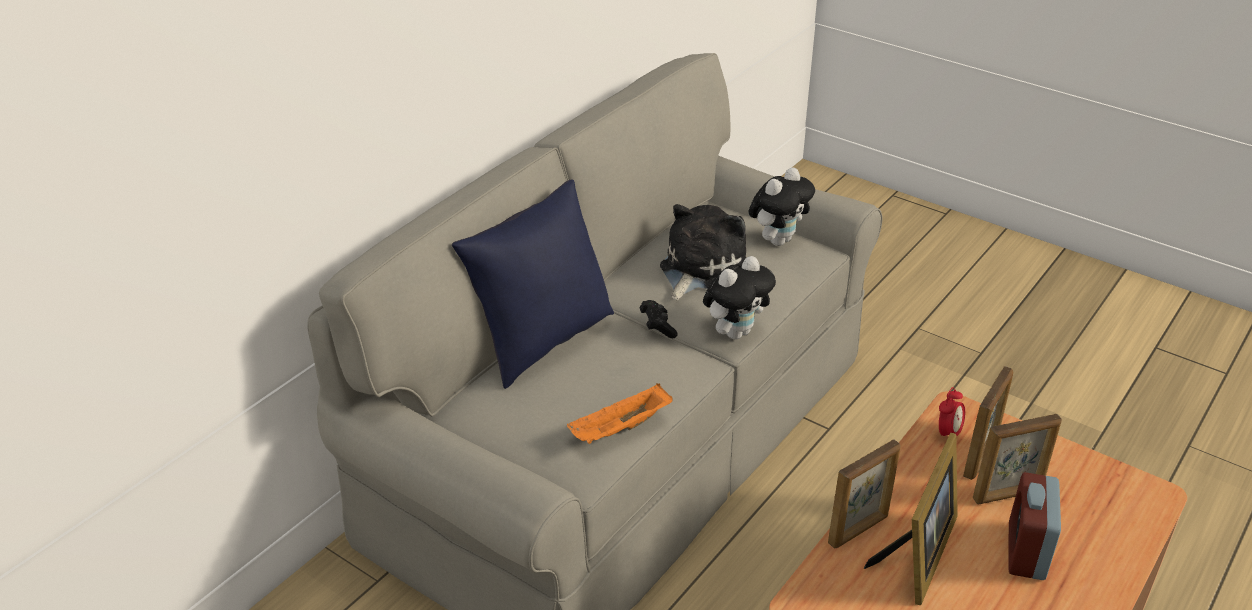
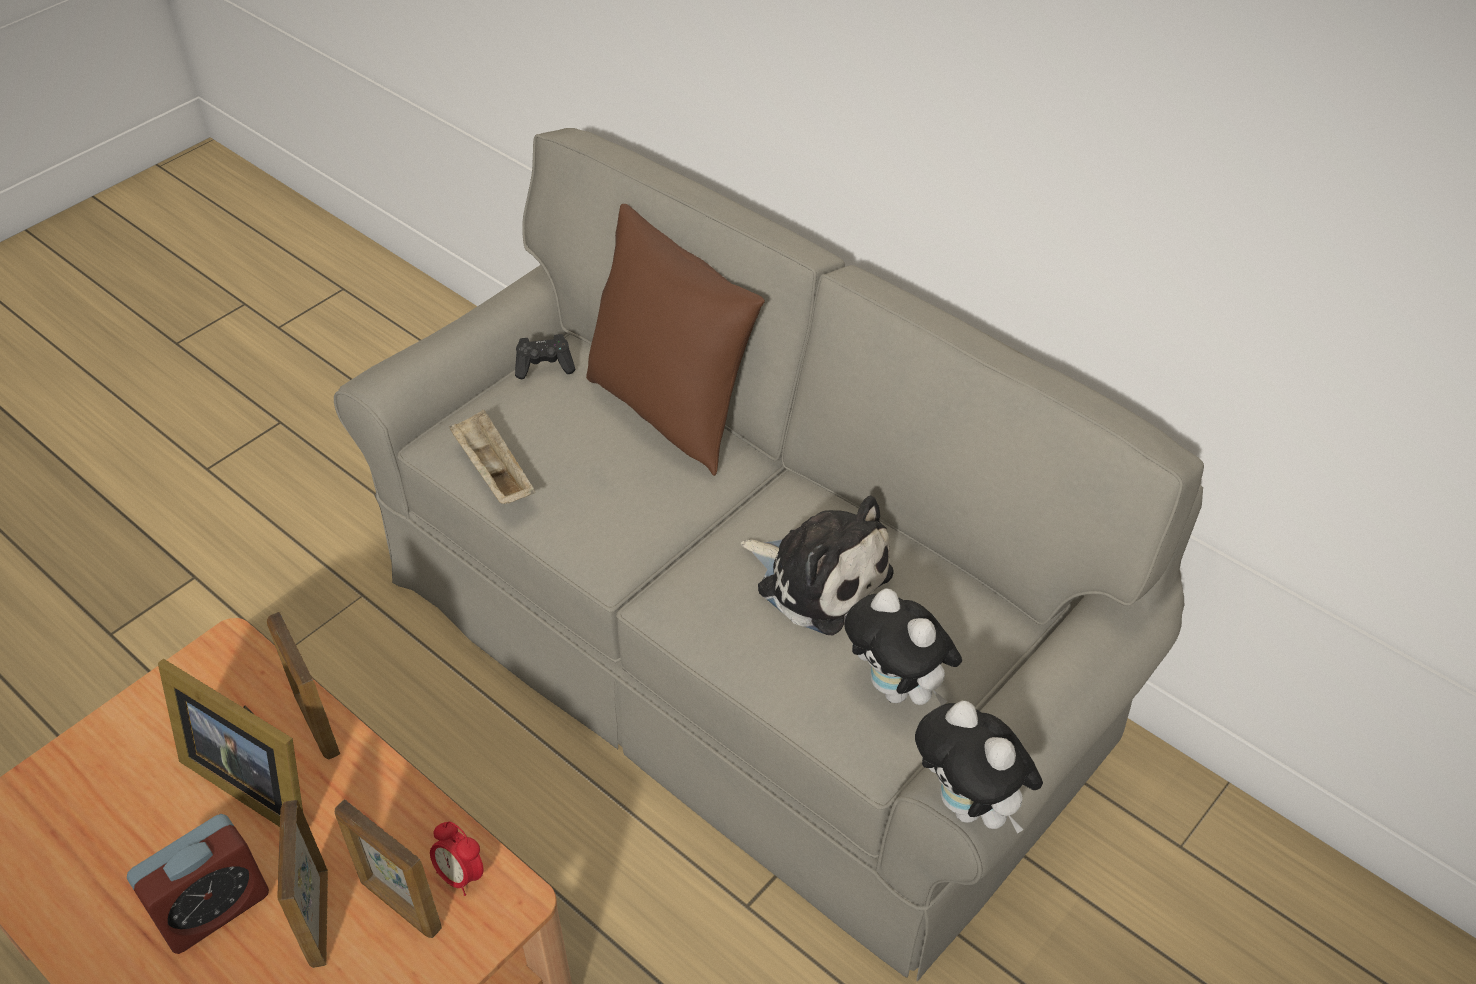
camera: 95 degrees right, 10 degrees up
(541, 341) = (671, 410): blue pillow -> brown pillow
(620, 429) = (493, 473): orange tray -> beige tray
(657, 326) = (693, 526): black game controller -> black game controller (545, 366)
(736, 332) = (676, 613): plush toy -> plush toy (970, 807)
(1026, 551) = (213, 909): alarm clock -> alarm clock turned 120 degrees clockwise

